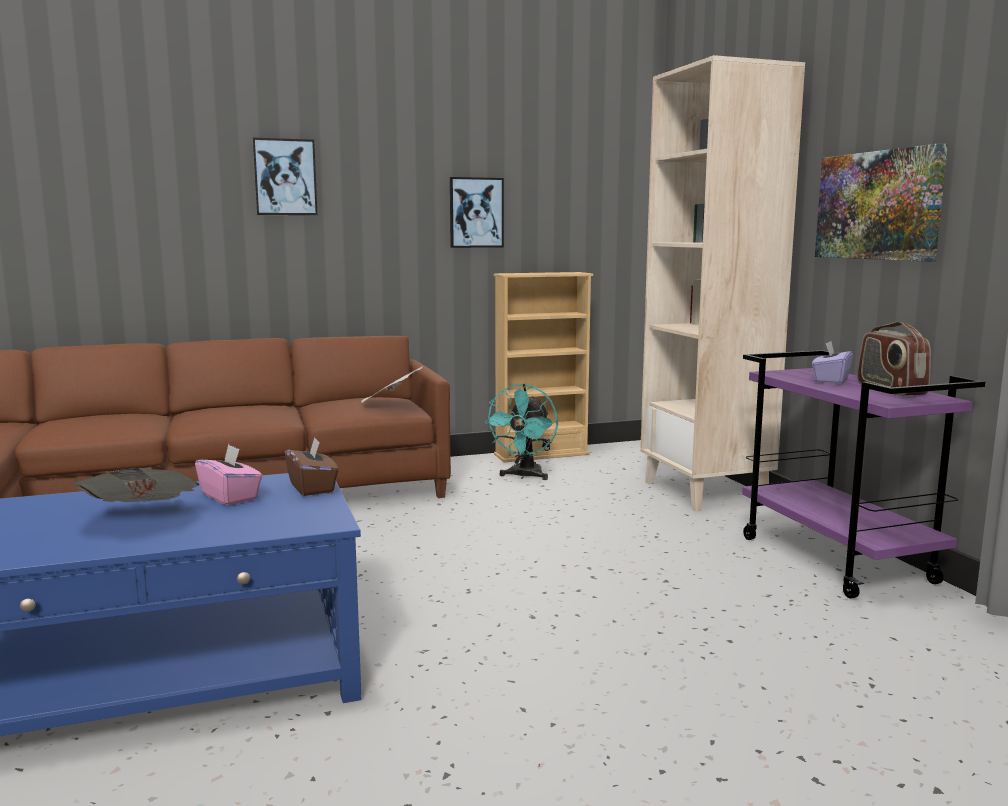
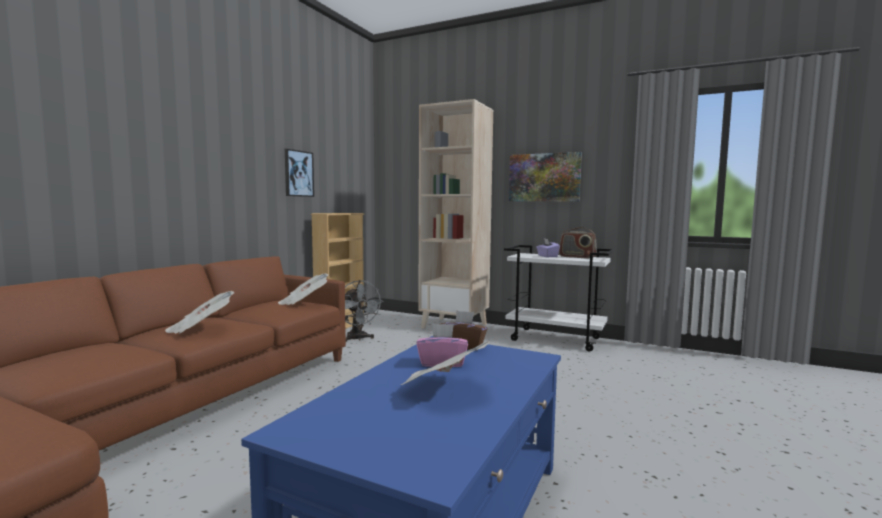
camera: 45 degrees left, 5 degrees down
(224, 415) = (200, 329): none -> newspaper
(285, 177) = (182, 135): picture -> none
(524, 476) = (358, 339): turquoise fan -> grey fan
(838, 560) = (556, 339): purple cart -> white cart

